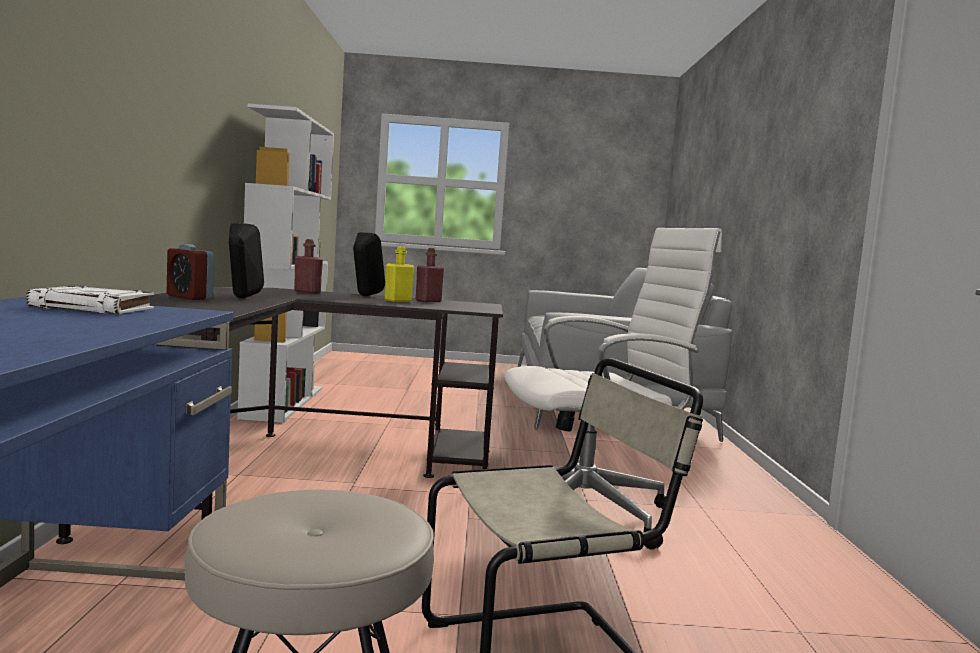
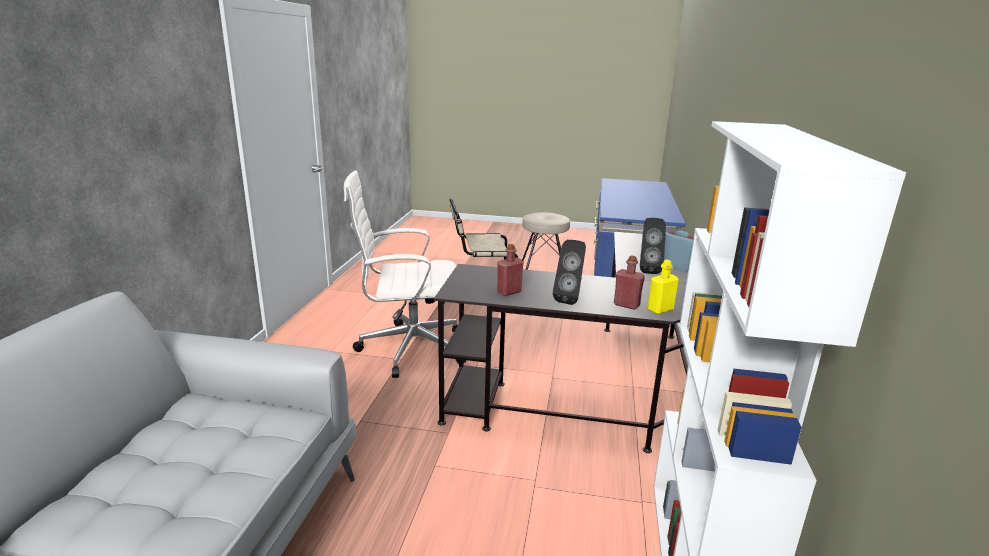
camera: 170 degrees left, 15 degrees up
(94, 308) = (642, 213): white book -> none
(398, 300) = (537, 287): yellow bottle -> yellow bottle (660, 310)

